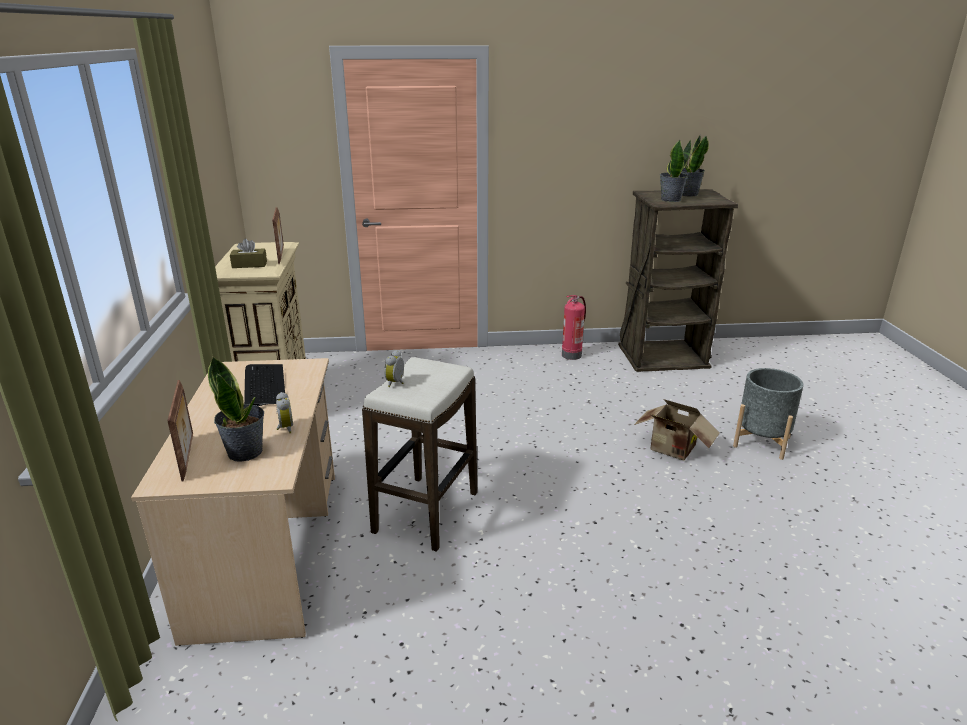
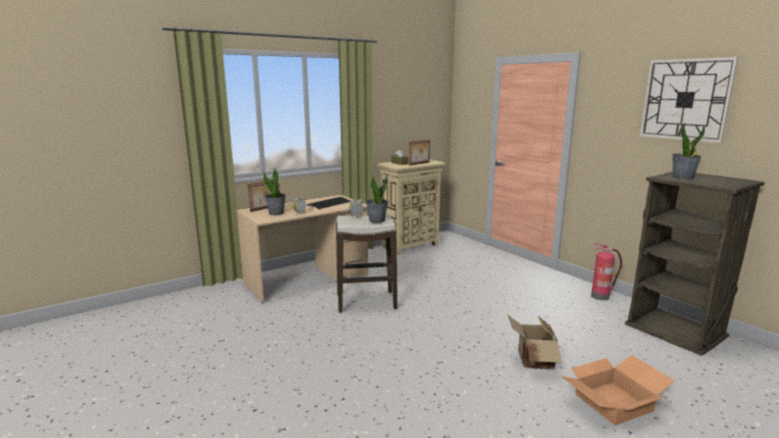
camera: 60 degrees right, 10 degrees down
(630, 109) = (685, 99): none -> wall clock
(687, 194) = (716, 178): potted plant -> potted plant (376, 220)
(761, 442) = (613, 401): grey planter -> cardboard box

